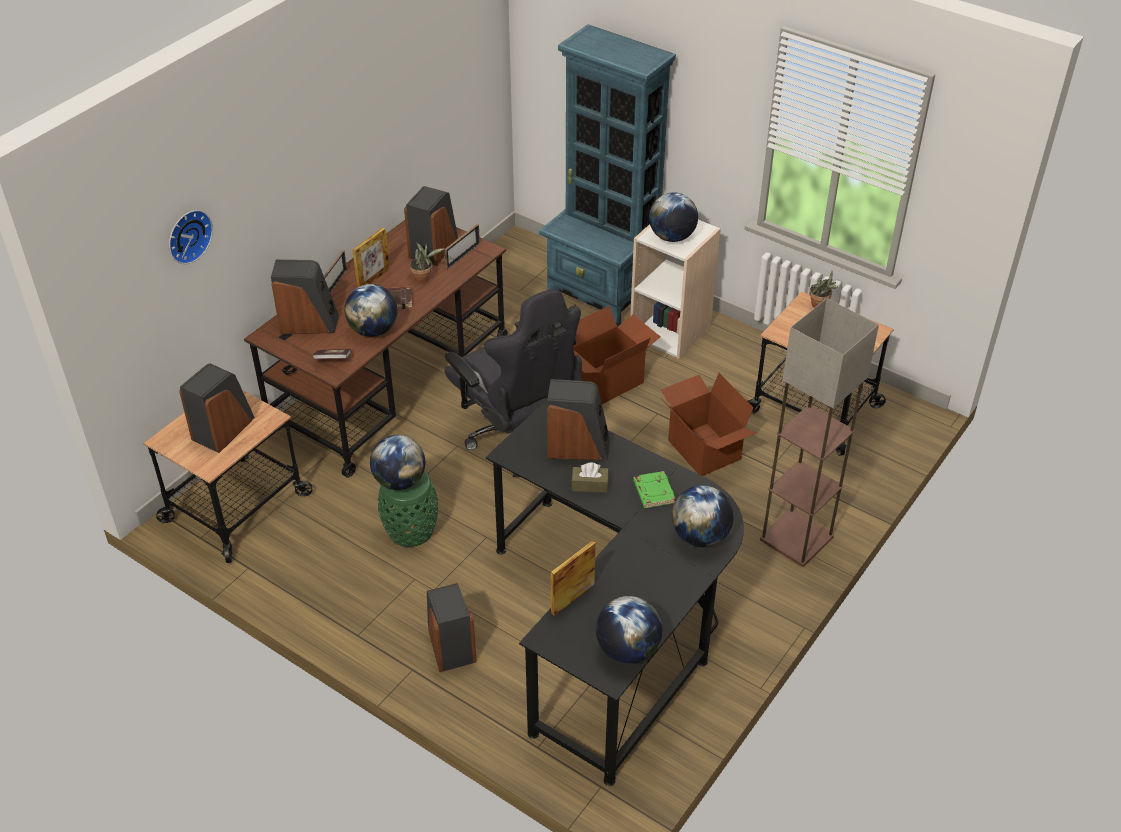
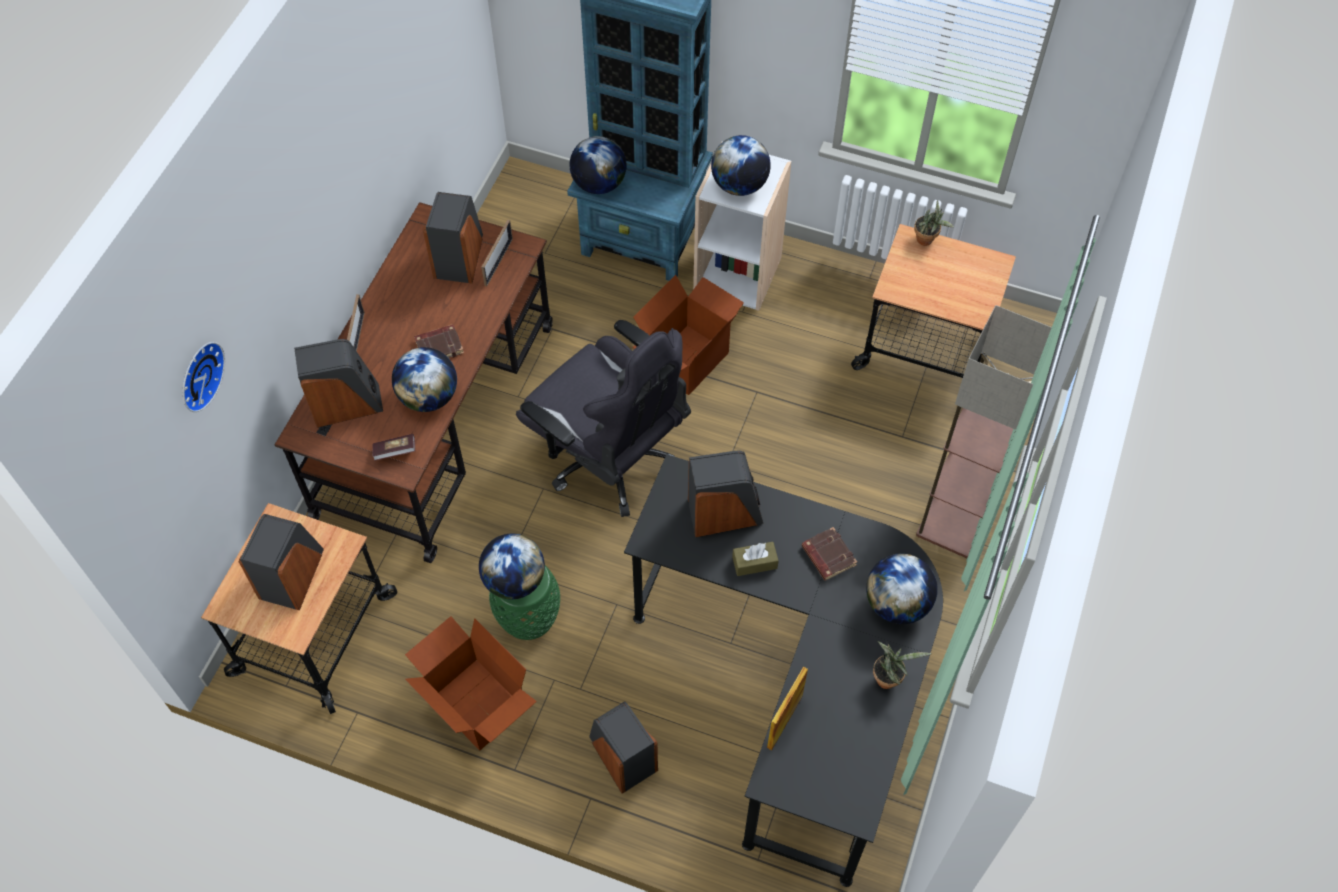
camera: 15 degrees left, 15 degrees up
(373, 279) = (402, 320): picture frame -> none
(424, 278) = (463, 305): potted plant -> potted plant (888, 678)
(627, 649) = (865, 774): globe -> globe (599, 184)
(653, 492) = (827, 556): green book -> brown book
(703, 450) = (821, 431): cardboard box -> cardboard box (476, 705)

